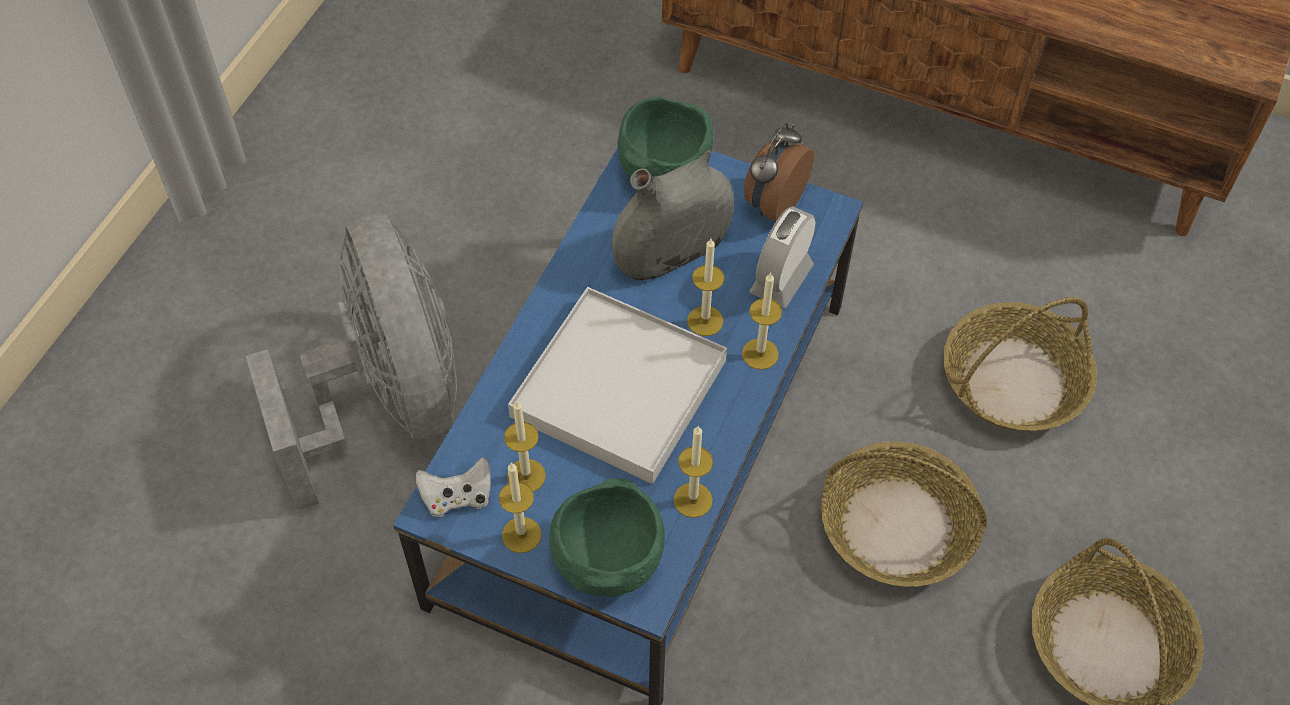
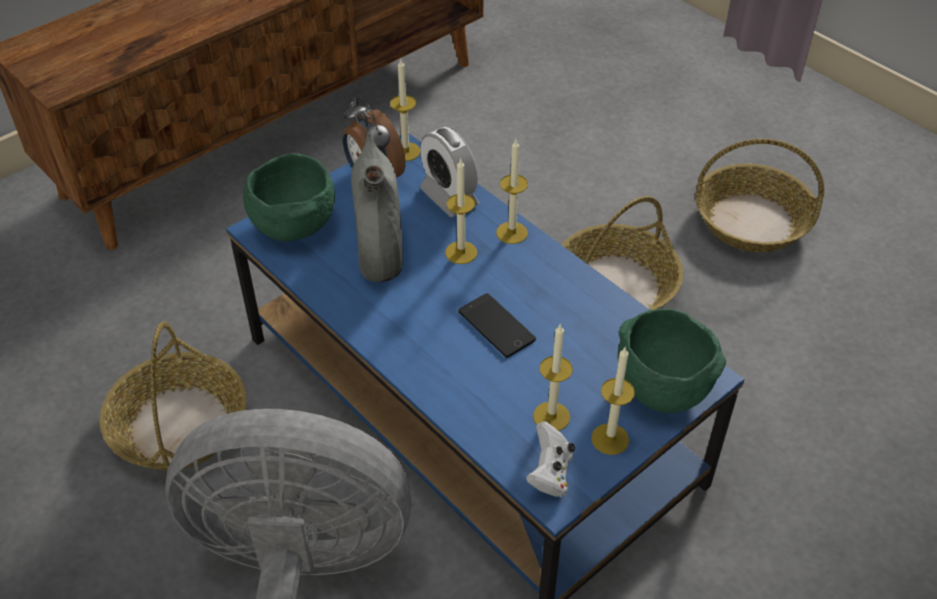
camera: 65 degrees left, 10 degrees down
(619, 388) = (496, 326): white tray -> phone
(692, 500) = (627, 317): candle -> candle (405, 151)
(1013, 380) = (530, 182): basket -> basket (179, 424)

